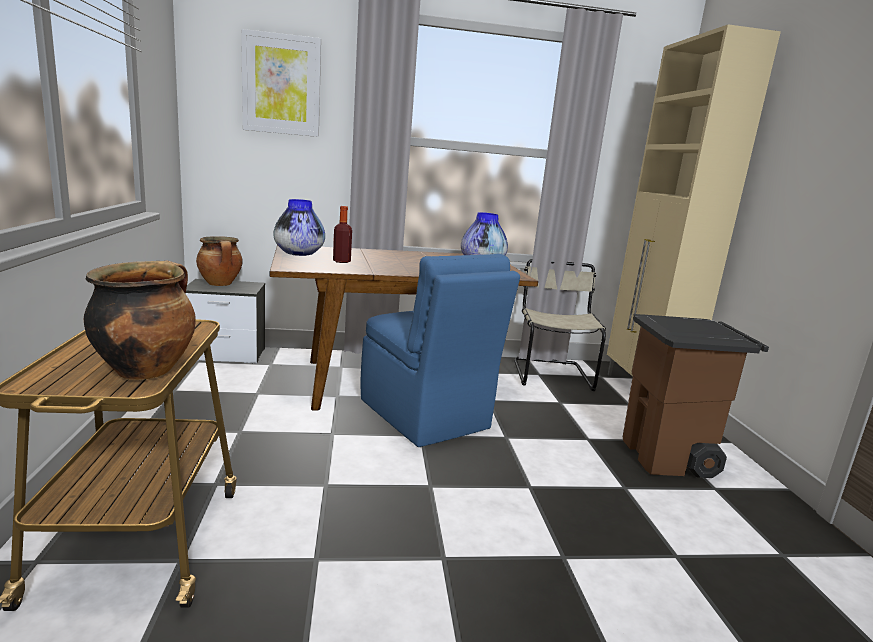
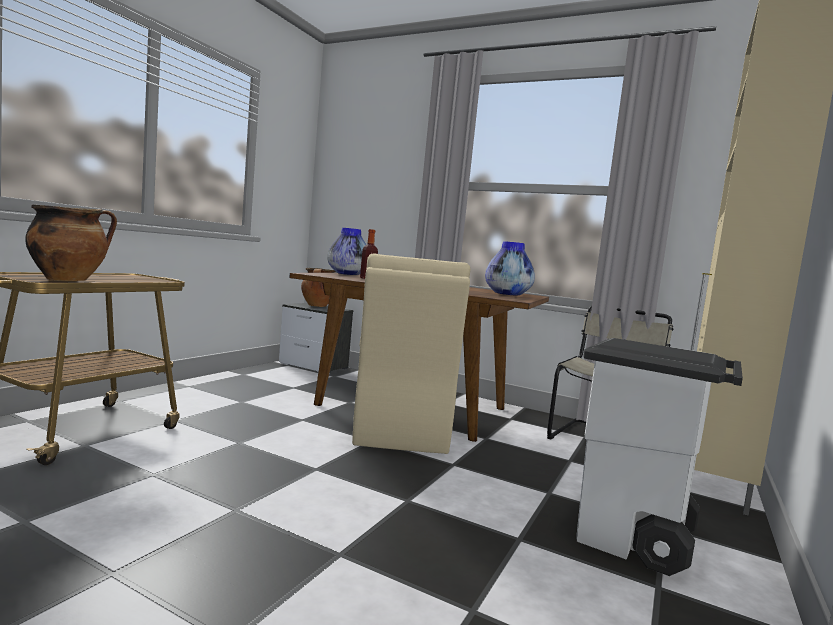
camera: 35 degrees right, 10 degrees down
(281, 85) = (379, 148): picture -> none
(425, 416) = (400, 431): blue chair -> beige chair
(668, 458) = (635, 540): brown trash can -> white trash can

